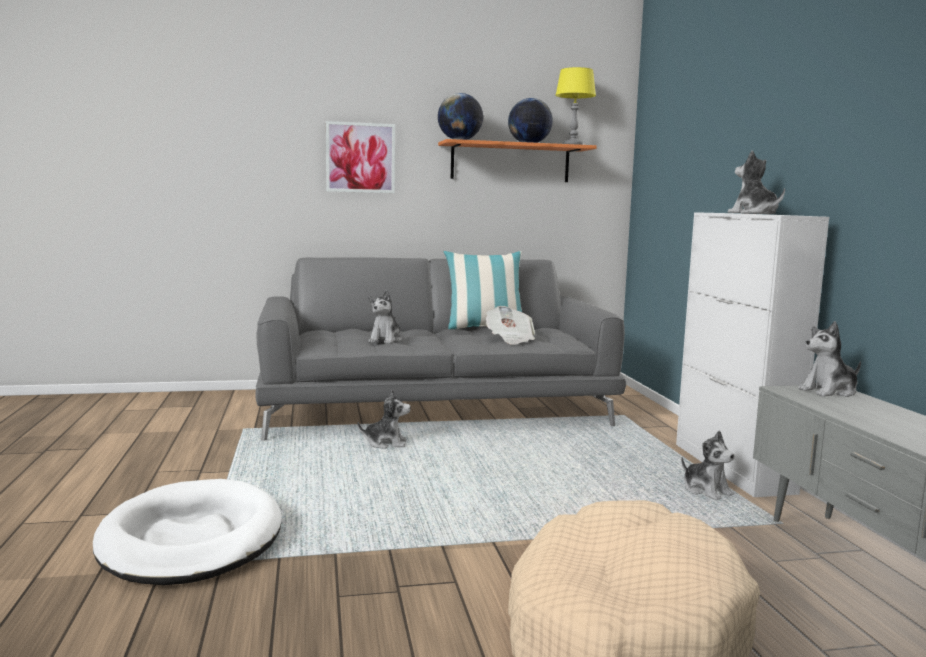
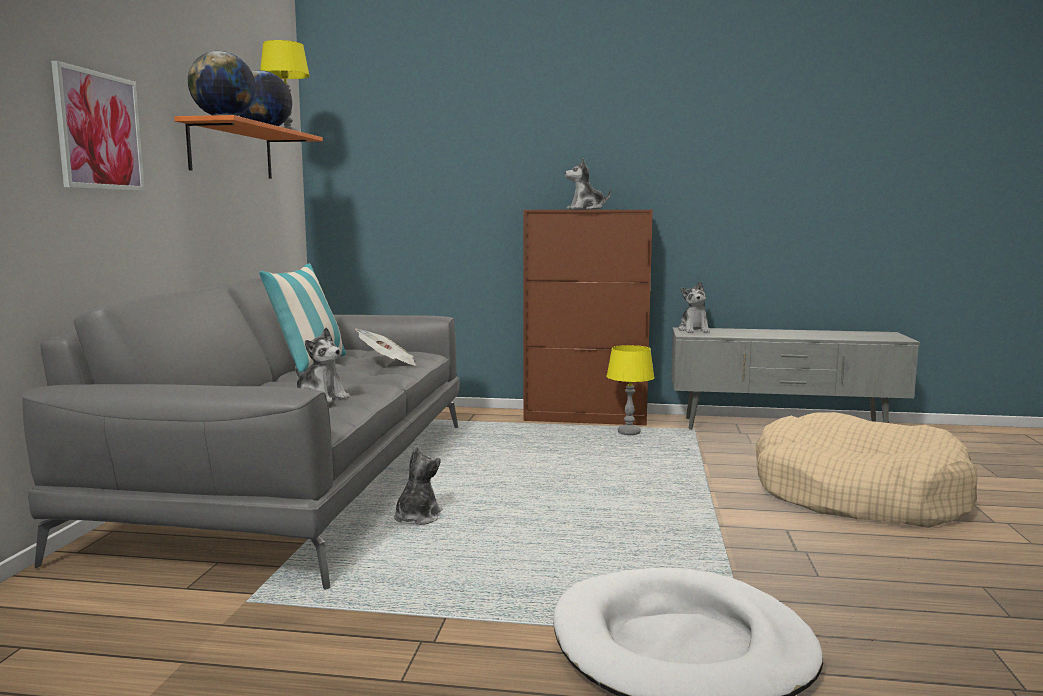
camera: 70 degrees left, 0 degrees up
(706, 490) = (628, 433): plush toy -> yellow table lamp
(732, 467) = (586, 418): white cabinet -> brown cabinet

